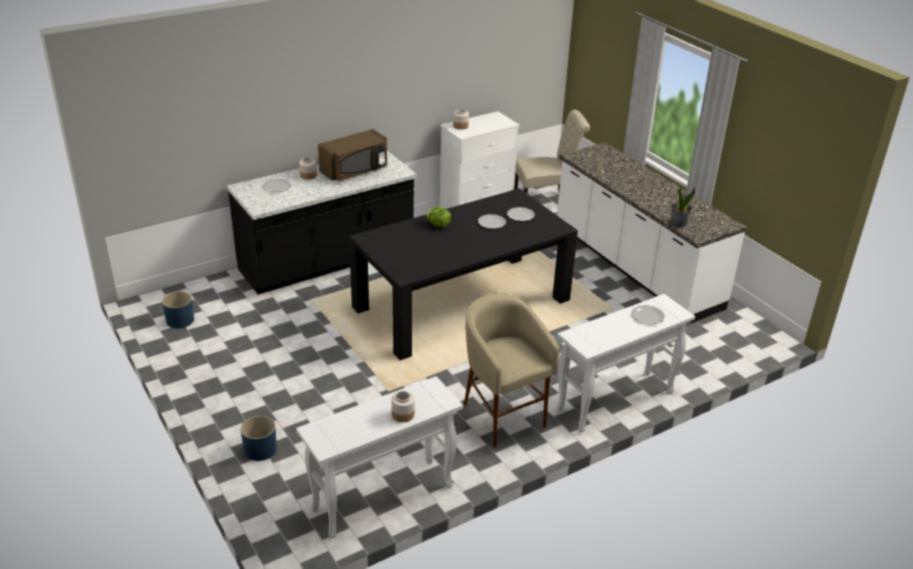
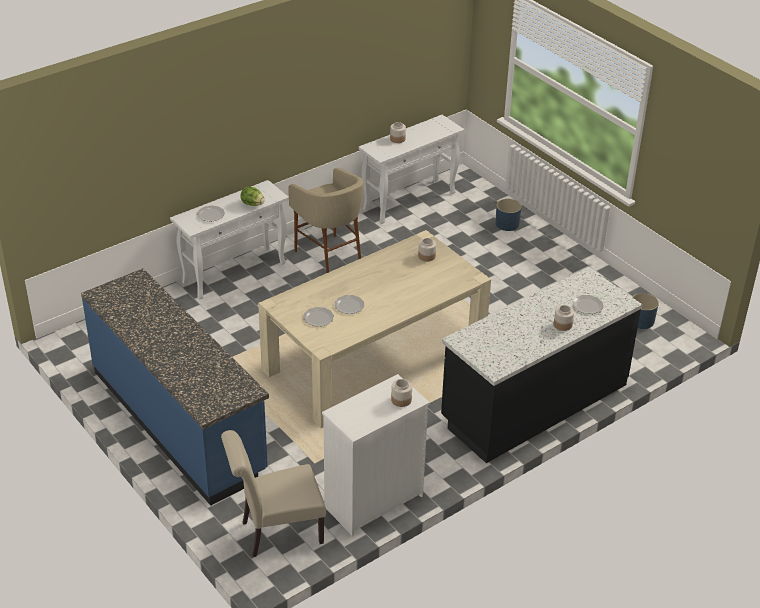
camera: 175 degrees right, 5 degrees up
(355, 171) = (513, 336): brown microwave -> none
(406, 259) = (427, 256): none -> jar
(438, 225) = (404, 299): lettuce -> lettuce (252, 204)
(462, 304) = (375, 358): black dining table -> beige dining table
(634, 268) = (179, 421): white counter -> blue counter
(678, 223) = (153, 291): potted plant -> none

